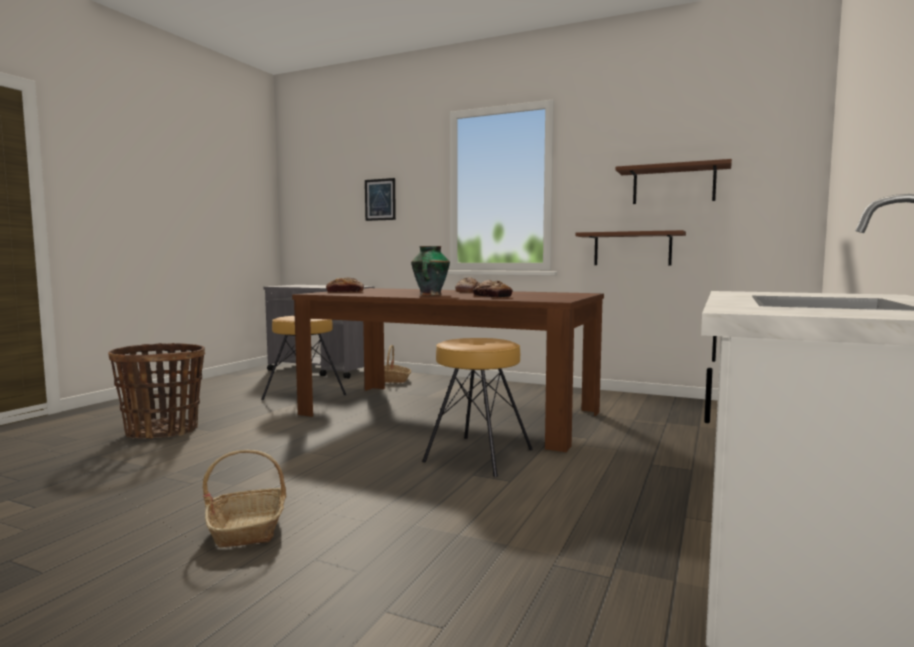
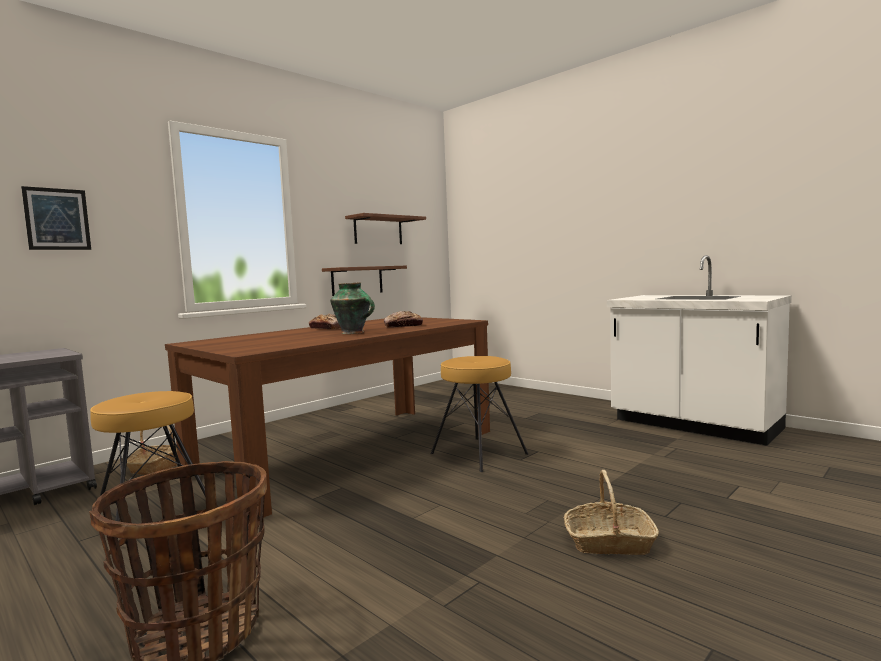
camera: 70 degrees left, 0 degrees up
(345, 292) = (240, 346): bread -> none

